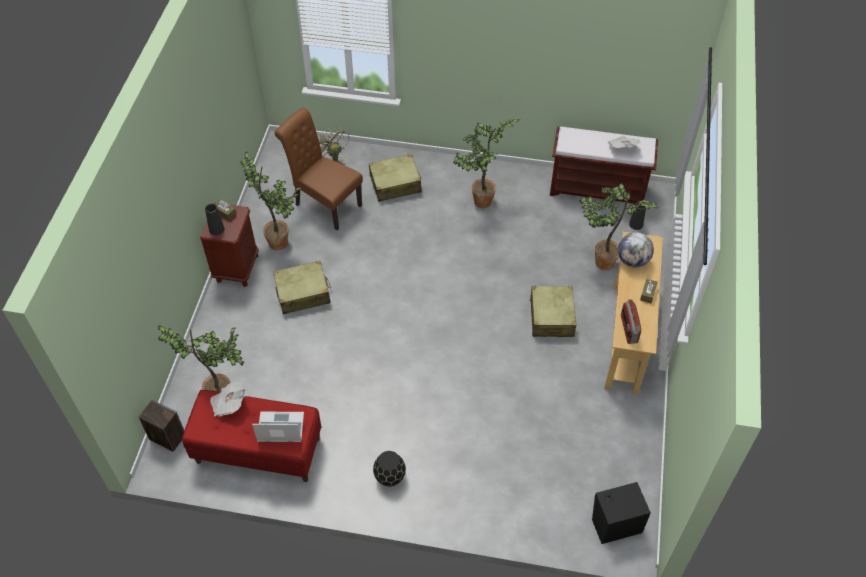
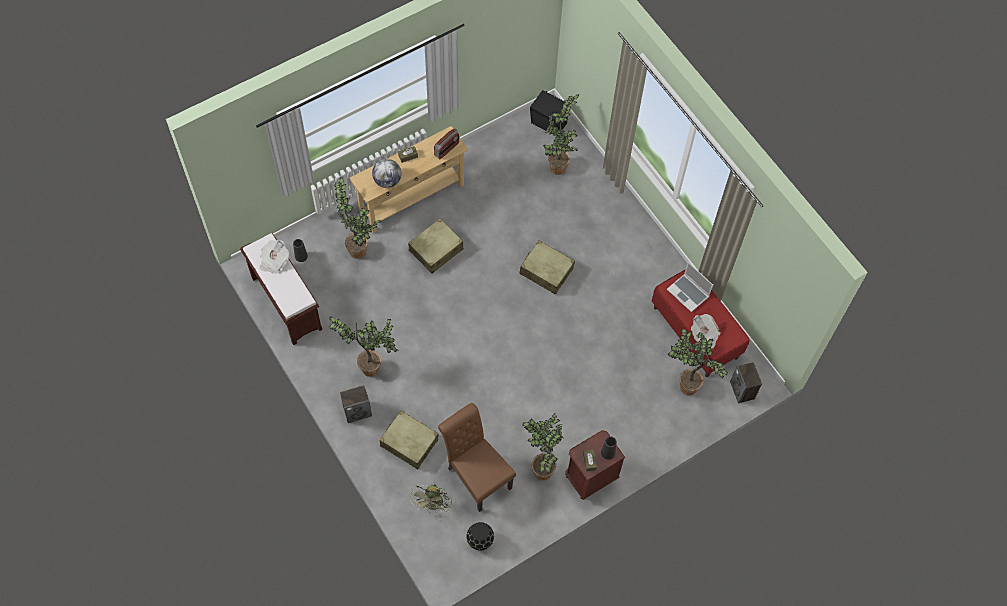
camera: 135 degrees left, 10 degrees up
(303, 293) = (566, 414): beige suitcase -> beige suitcase (546, 271)
(324, 203) = (476, 475): brown chair -> brown chair turned 150 degrees clockwise
(390, 477) = (636, 250): black vase -> black vase (479, 540)
(455, 172) = (357, 411): none -> speaker
(548, 485) = (558, 170): none -> potted plant

